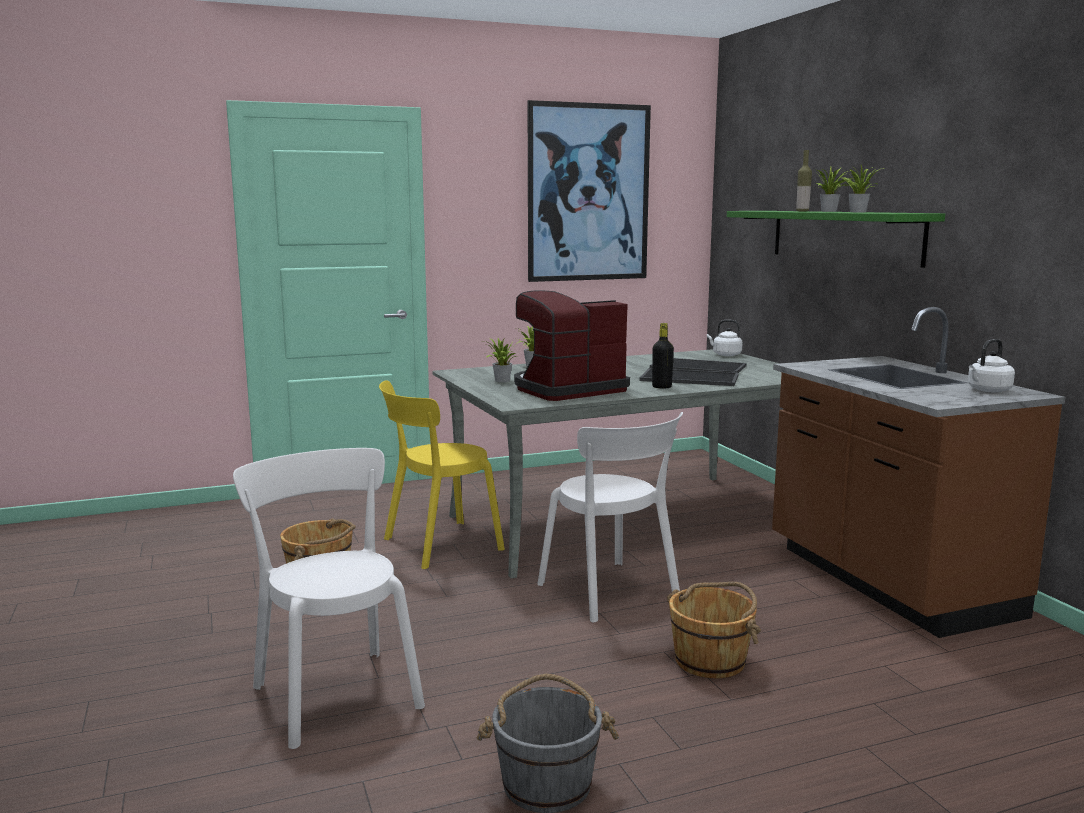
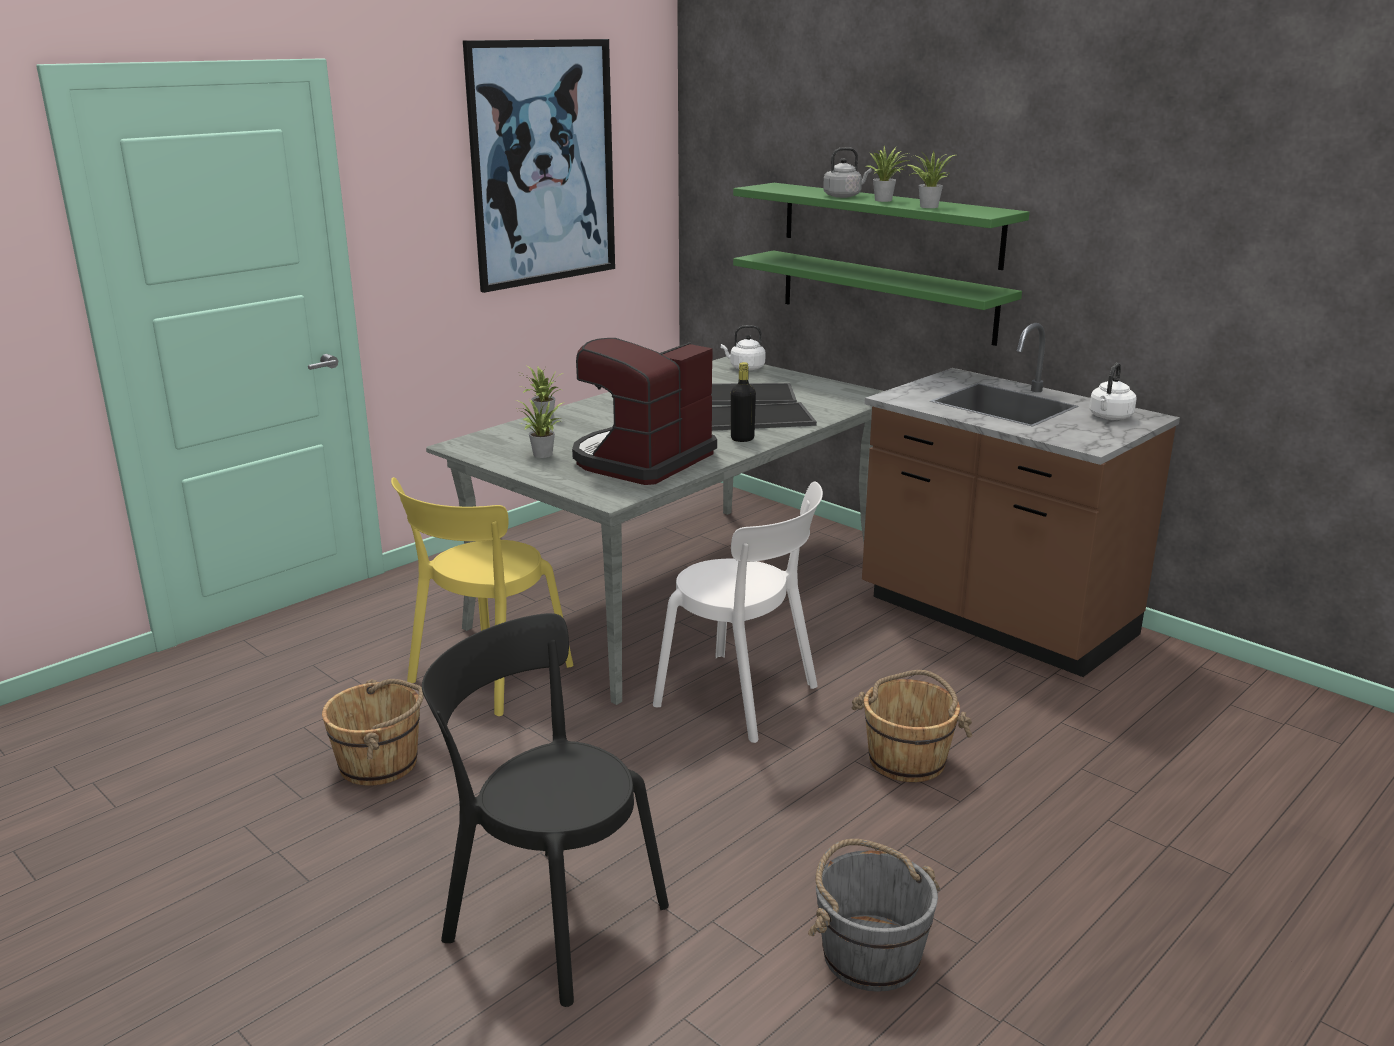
camera: 25 degrees left, 10 degrees up
(335, 692) = (549, 917): white chair -> black chair
(802, 211) = (844, 196): bottle -> grey kettle
(840, 297) = (885, 296): none -> green shelf

